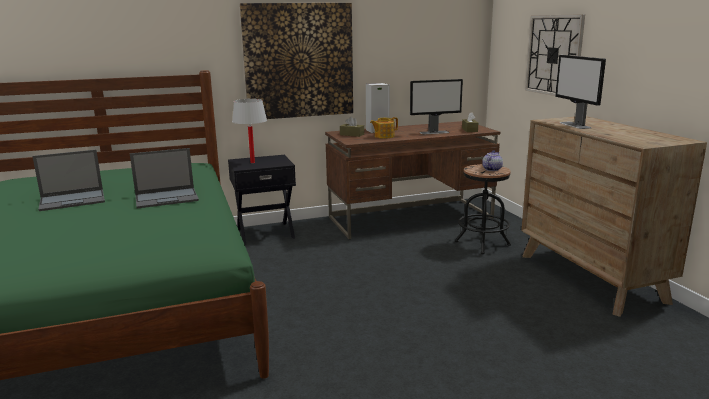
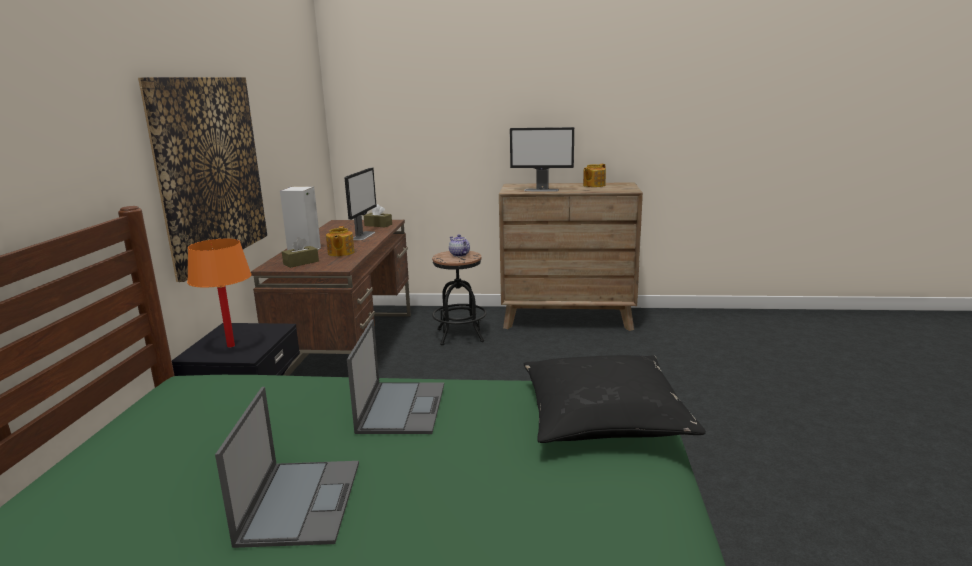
camera: 65 degrees left, 0 degrees up
(170, 241) = (603, 415): none -> black pillow
(252, 162) = (231, 346): white table lamp -> orange table lamp
(554, 55) = (444, 131): wall clock -> none
(643, 133) = (593, 185): none -> teapot

